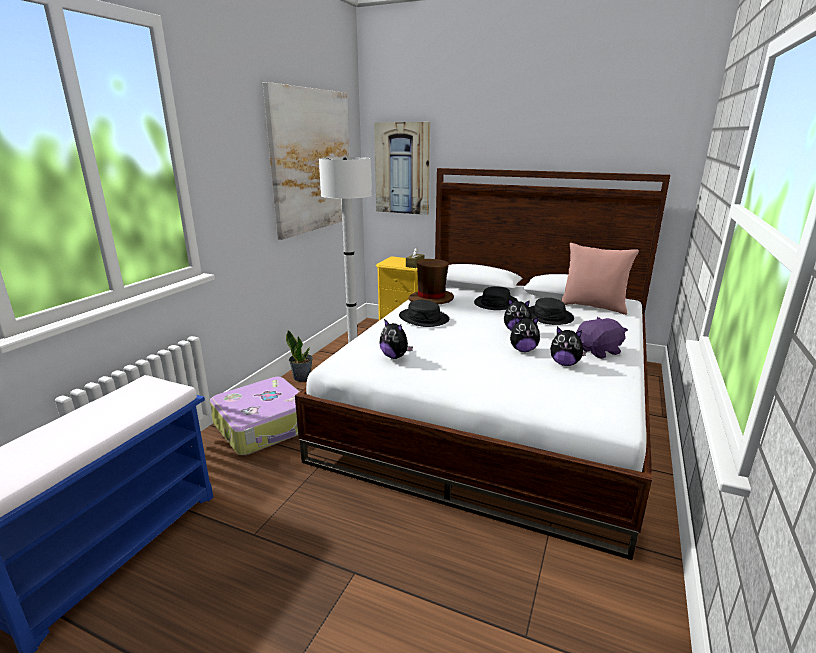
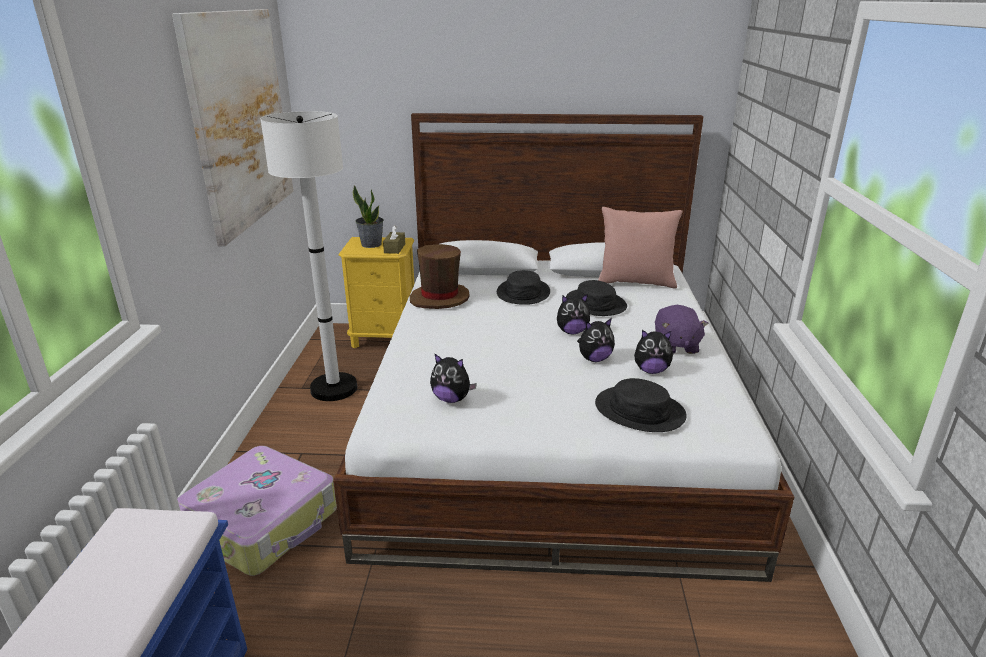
camera: 20 degrees left, 5 degrees up
(302, 377) = (277, 434): potted plant -> potted plant (371, 244)
(402, 168) = (357, 114): picture -> none
(424, 318) = (450, 331): black hat -> black hat (639, 410)
(598, 351) = (675, 346): purple plush toy -> purple plush toy turned 135 degrees clockwise

